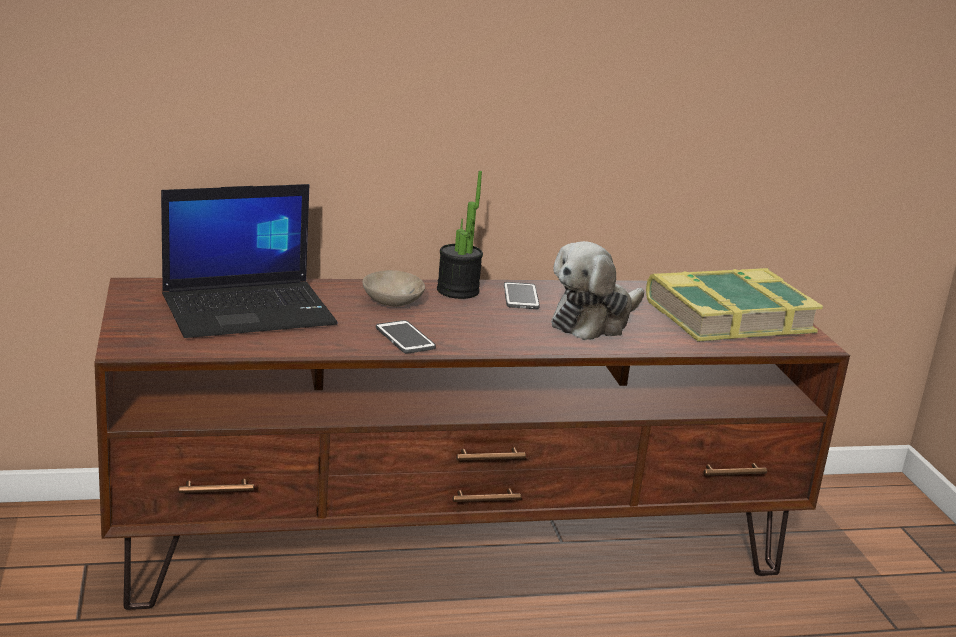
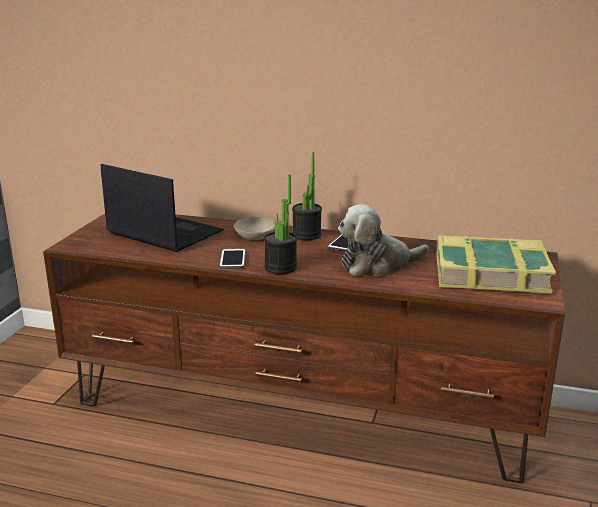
camera: 30 degrees right, 0 degrees up
(250, 310) = (163, 232): laptop -> laptop turned 150 degrees counterclockwise
(482, 341) = (280, 268): none -> potted plant

